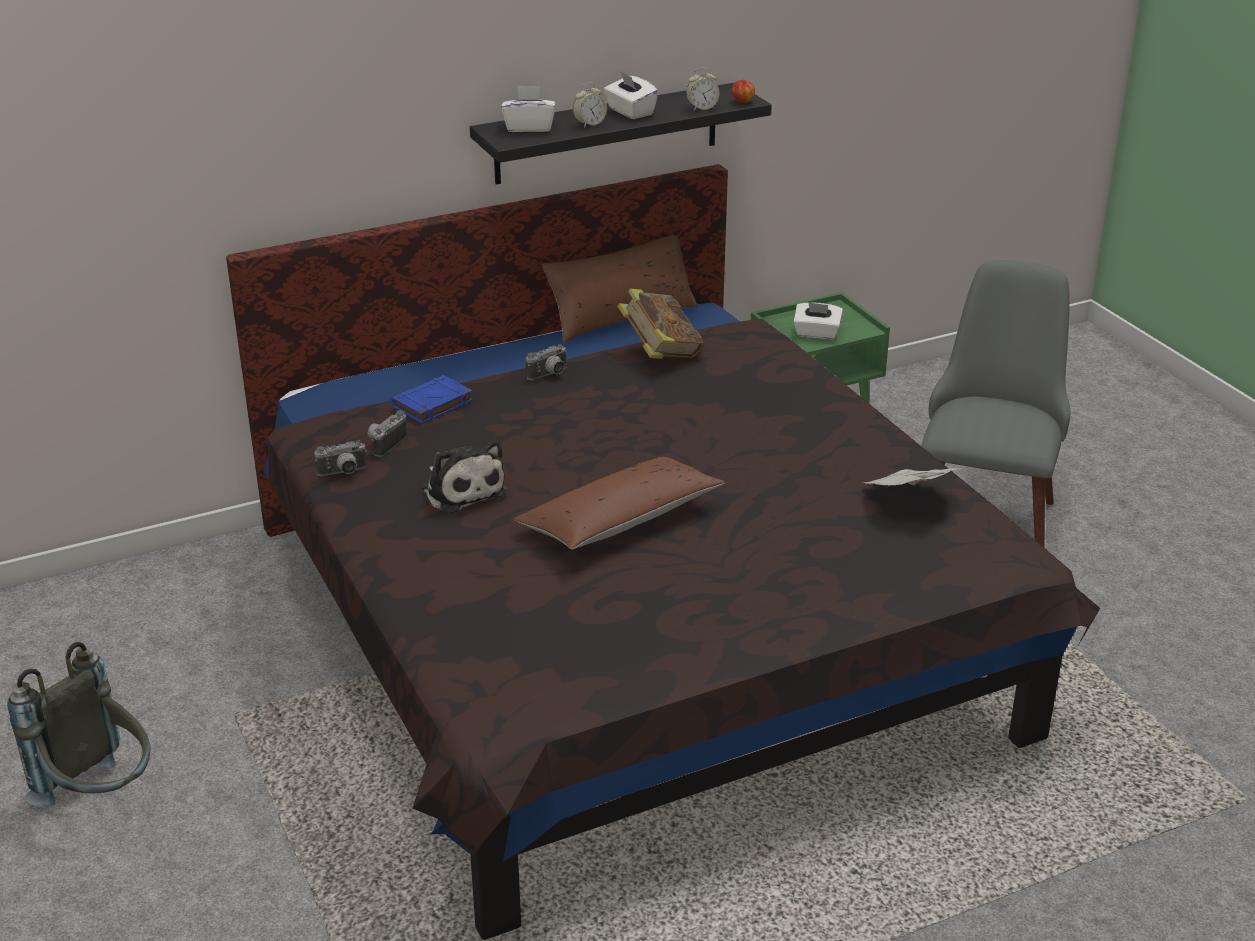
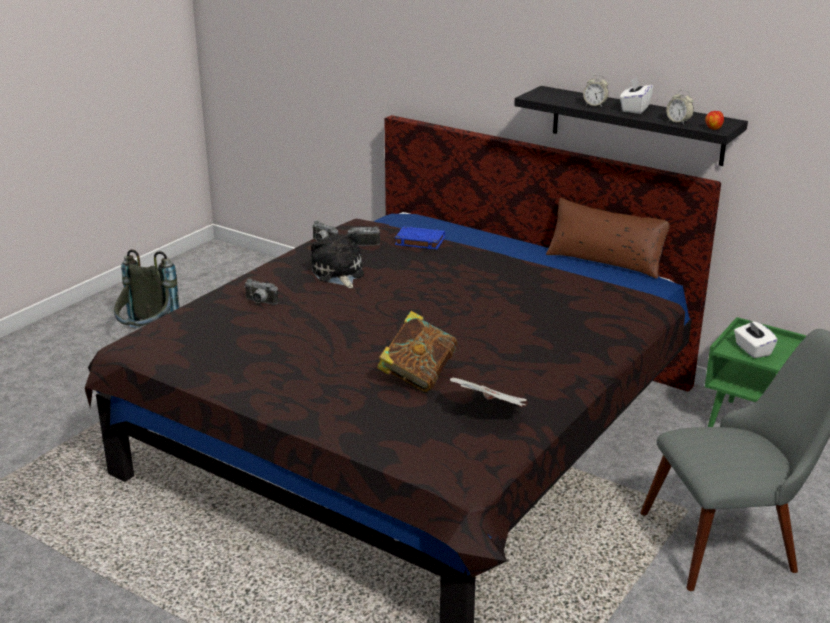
camera: 60 degrees right, 5 degrees down
(462, 490) = (338, 274): plush toy -> plush toy turned 135 degrees clockwise
(529, 127) = (562, 95): white tissue box -> none
(550, 375) = (495, 260): camera -> camera (259, 302)
(620, 520) = (353, 323): brown pillow -> none
(660, 353) = (571, 282): book -> book (417, 376)

